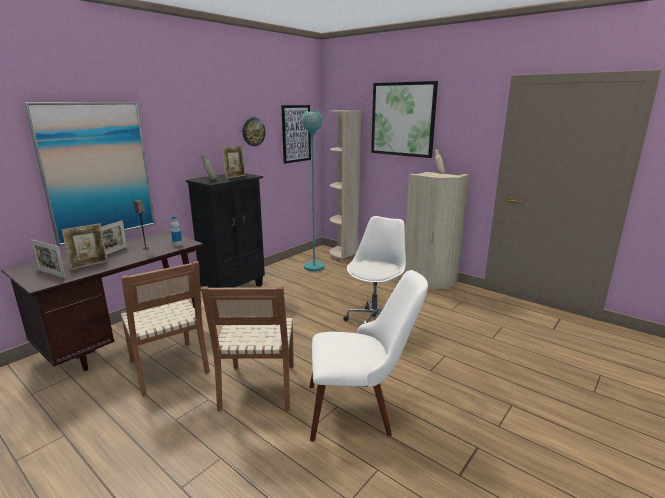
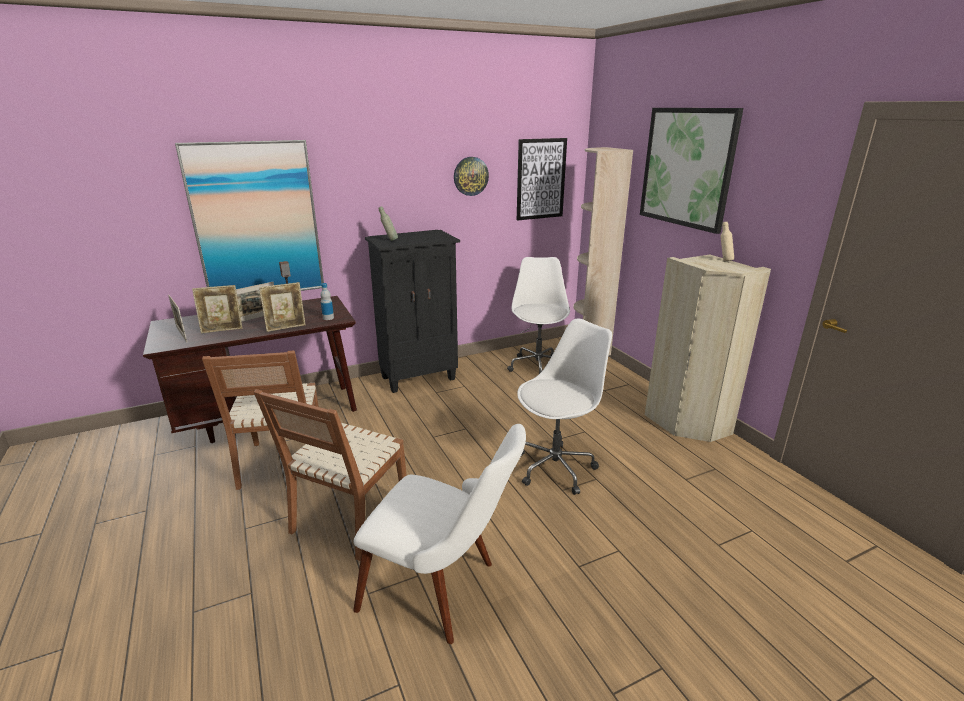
camera: 25 degrees right, 5 degrees up
(235, 177) = (424, 238): picture frame -> picture frame (286, 327)
(314, 267) = (537, 366): turquoise floor lamp -> white office chair

